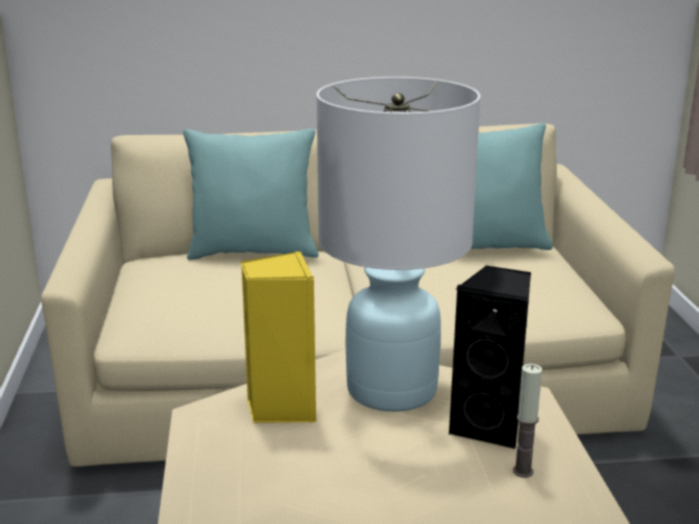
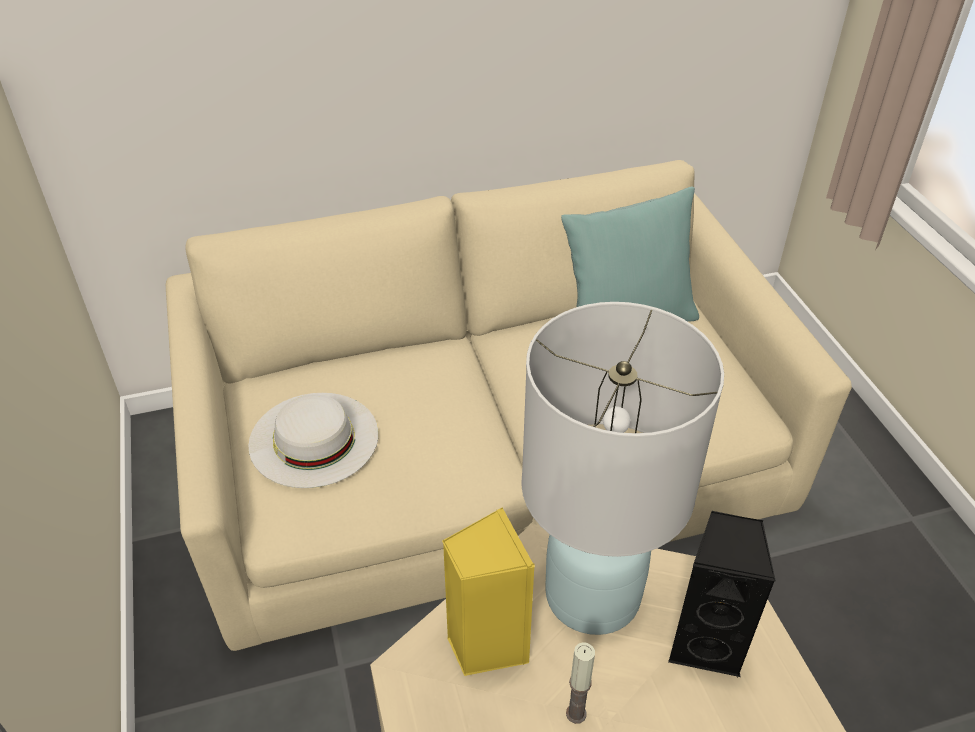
camera: 10 degrees left, 20 degrees up
(181, 286) = (314, 439): none -> white hat
(253, 252) = (376, 360): turquoise pillow -> none
(523, 471) = (755, 711): candle -> candle (576, 713)

